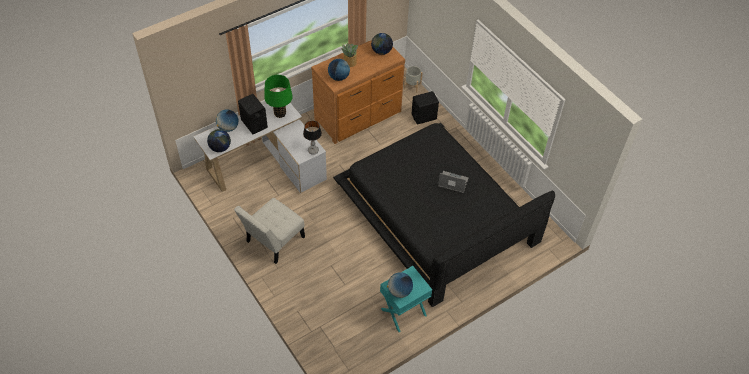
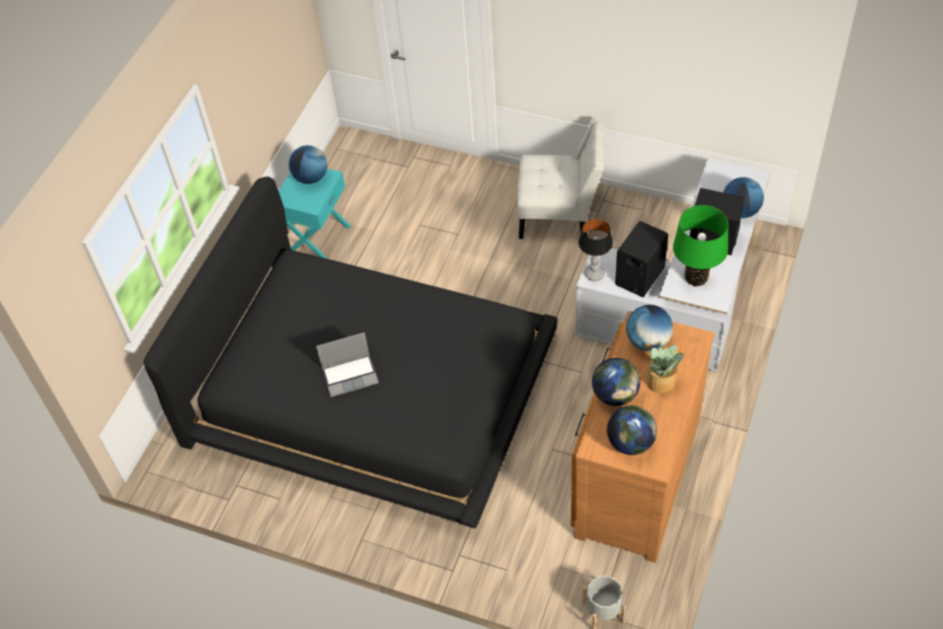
camera: 150 degrees right, 0 degrees up
(220, 148) = (714, 180): globe -> globe (615, 395)
(273, 241) = (560, 215): white chair -> white chair turned 90 degrees clockwise
(424, 116) = (525, 555): black speaker -> black speaker (639, 277)

